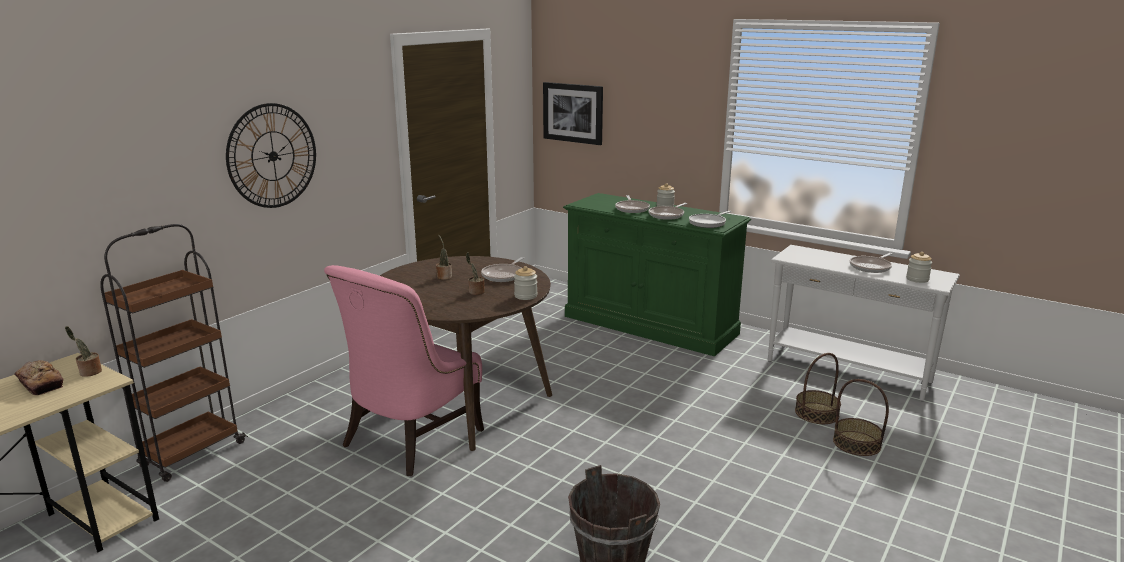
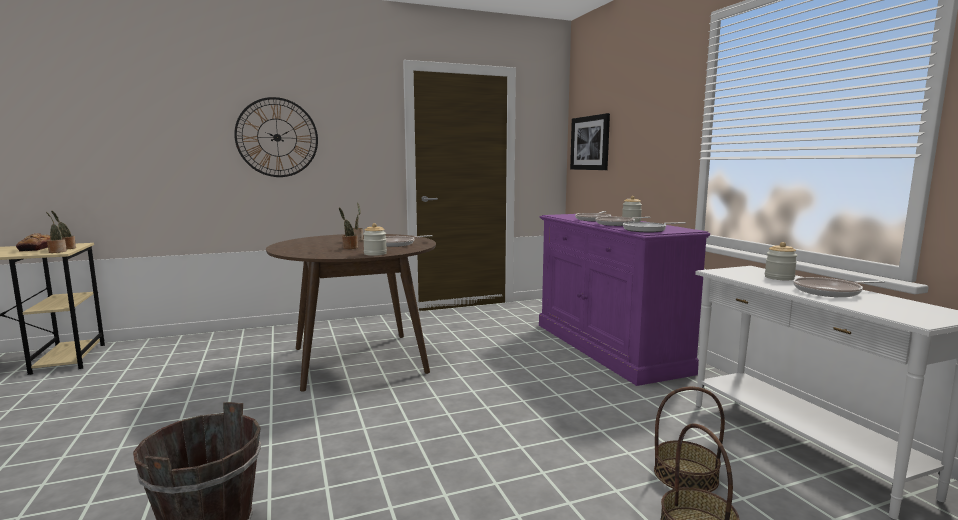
camera: 35 degrees right, 10 degrees down
(102, 381) = (57, 251): none -> potted plant
(192, 455) = (165, 342): brown cart -> none
(411, 438) = (283, 370): pink chair -> none
(650, 325) = (607, 347): green cabinet -> purple cabinet
(917, 279) = (890, 310): jar -> jar (779, 278)

